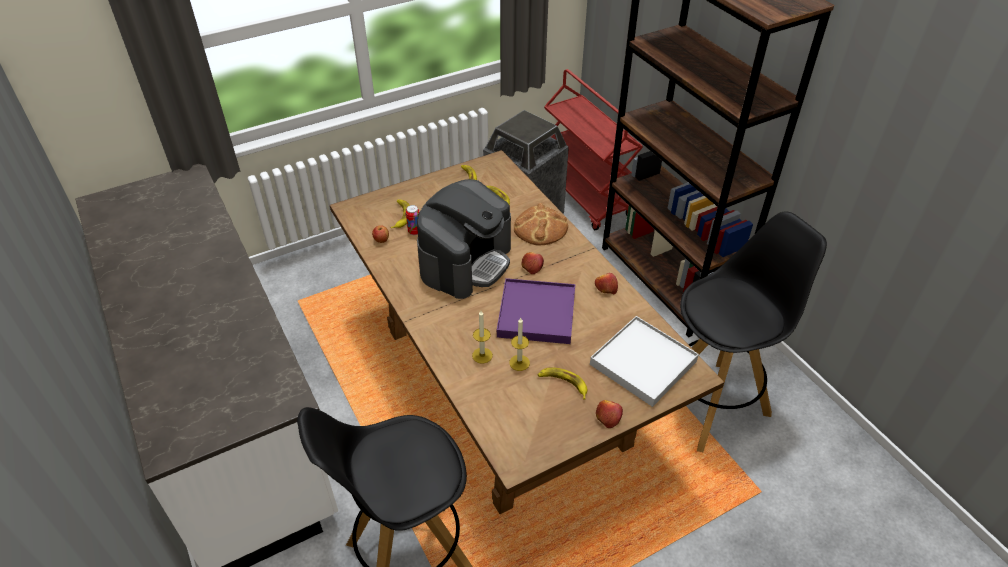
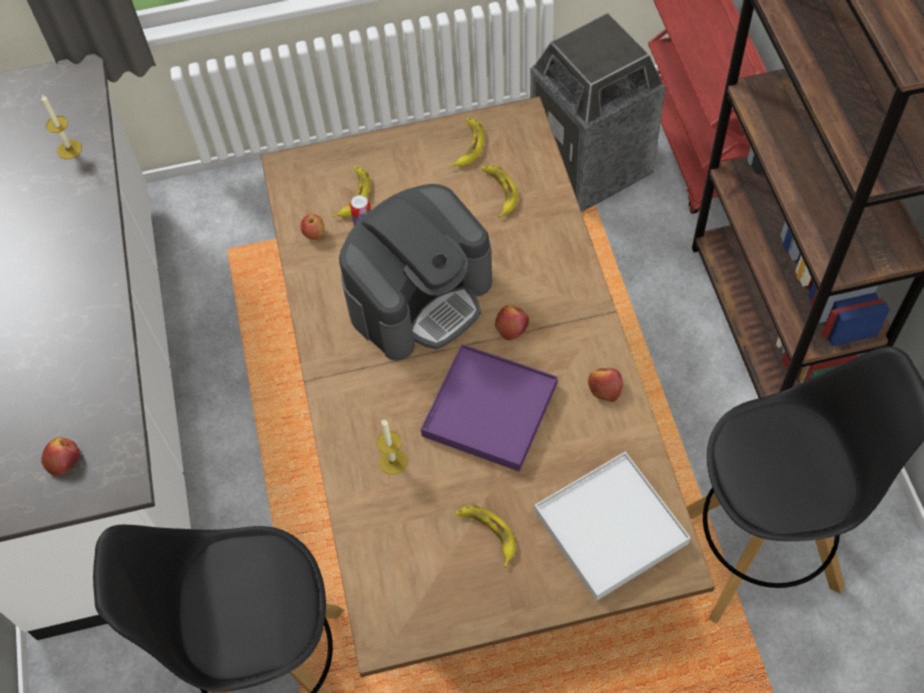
camera: 20 degrees right, 15 degrees up
(519, 362) = (439, 485): candle -> candle (69, 149)
(540, 228) = (547, 258): bread -> none
(608, 416) = (529, 600): apple -> apple (63, 459)

